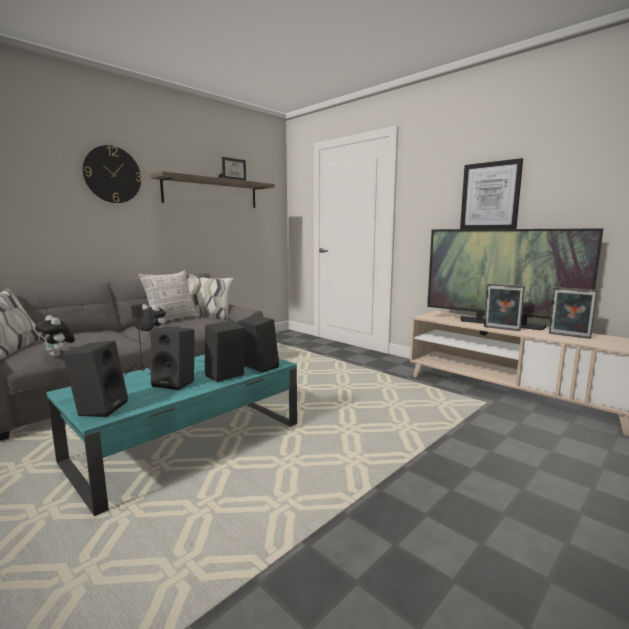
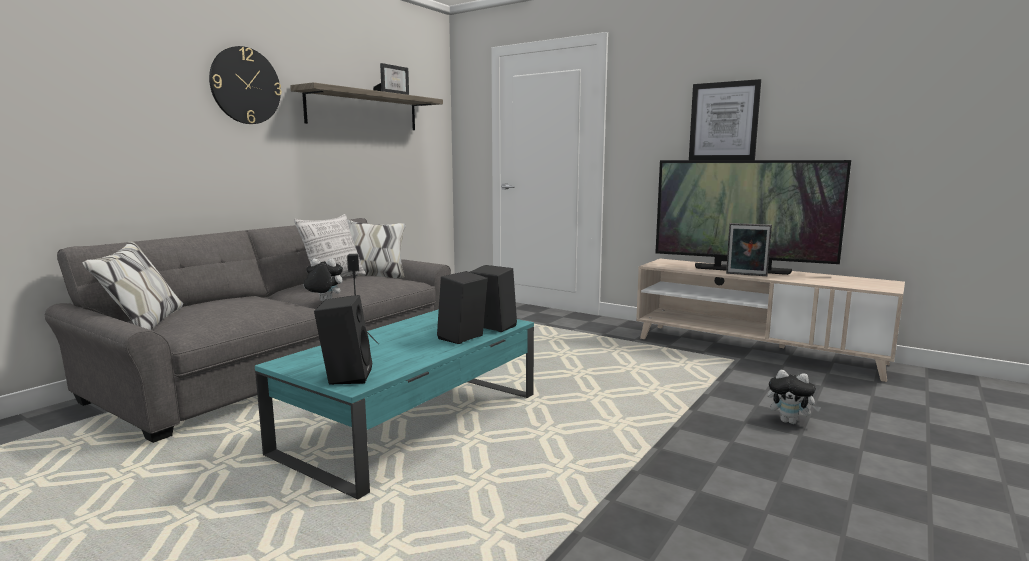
camera: 10 degrees left, 0 degrees up
(58, 355) = (226, 326): plush toy -> plush toy (790, 421)
(176, 383) = (409, 347): black speaker -> none
(569, 336) = (819, 279): picture frame -> none

